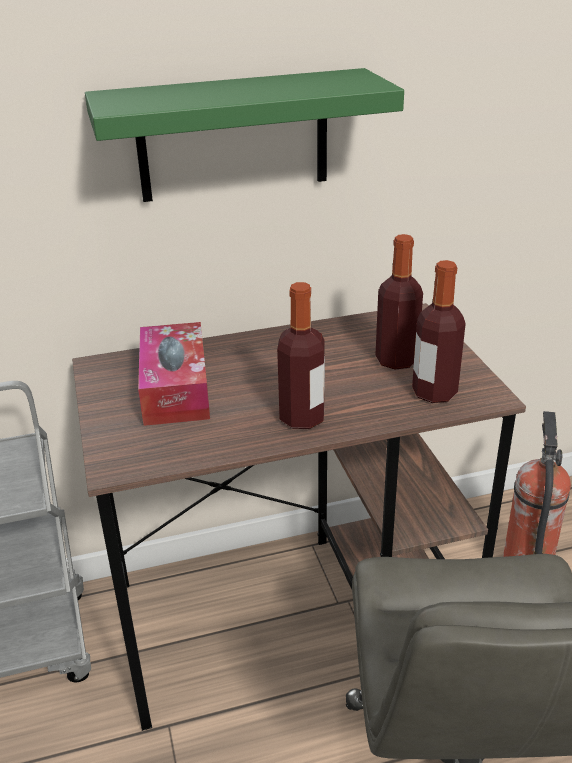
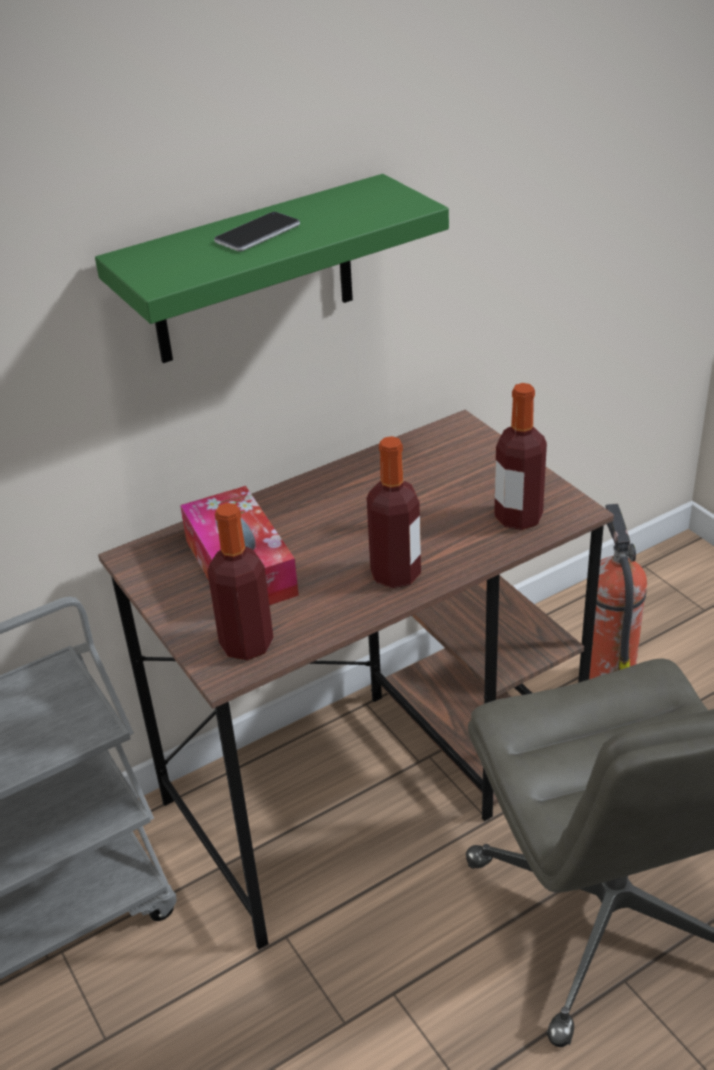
camera: 15 degrees left, 5 degrees up
(225, 90) = (257, 233): none -> phone
(396, 360) = (463, 487): bottle -> bottle (246, 644)

